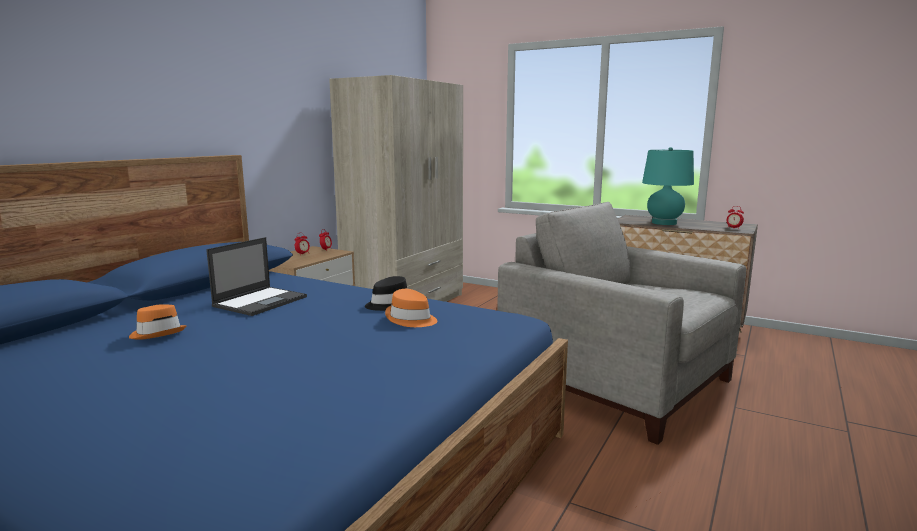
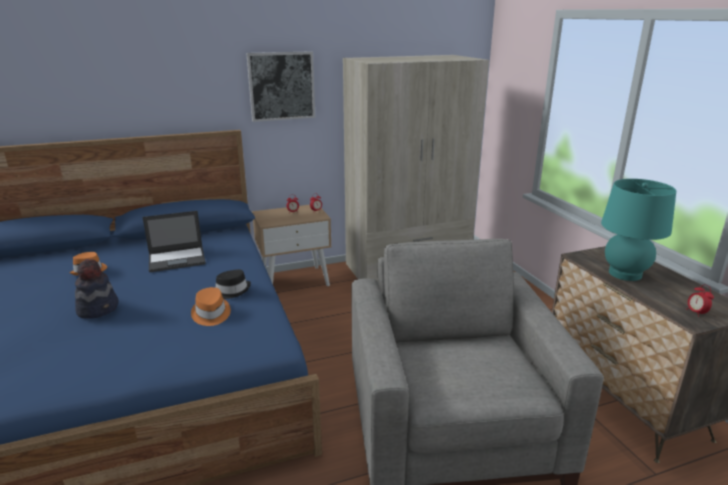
camera: 40 degrees right, 10 degrees up
(270, 349) = (98, 308): none -> hat
(274, 105) = (281, 86): none -> picture

